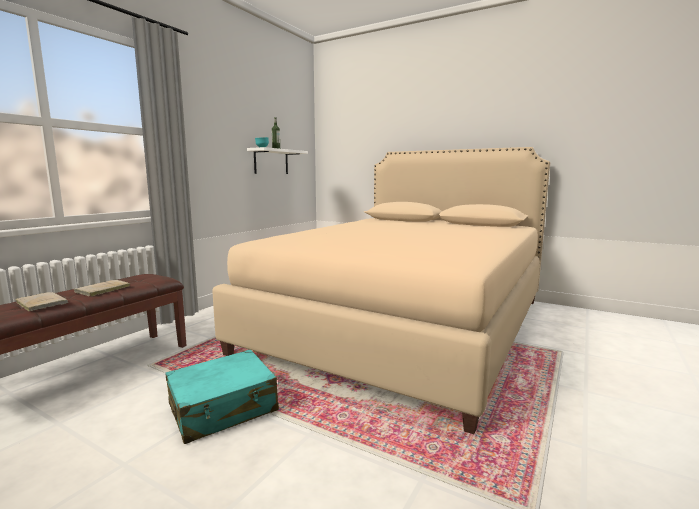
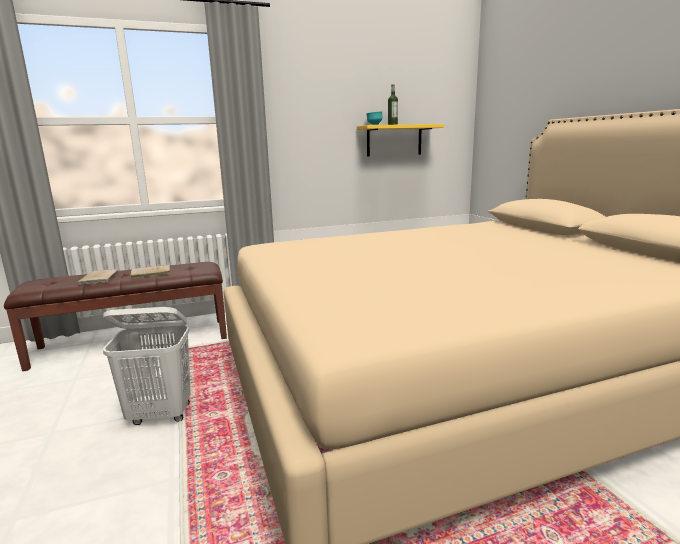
camera: 40 degrees right, 5 degrees up
(223, 408) = (161, 415): turquoise suitcase -> white laundry basket
(271, 162) = (394, 140): white shelf -> yellow shelf

